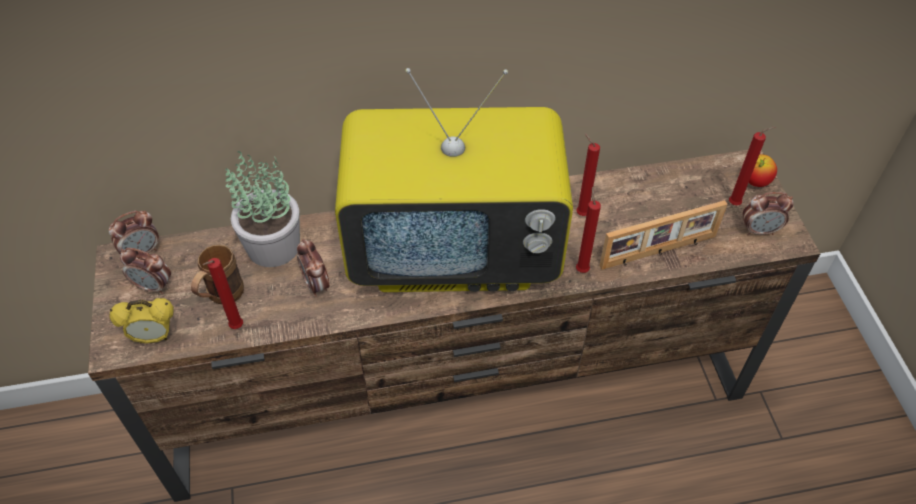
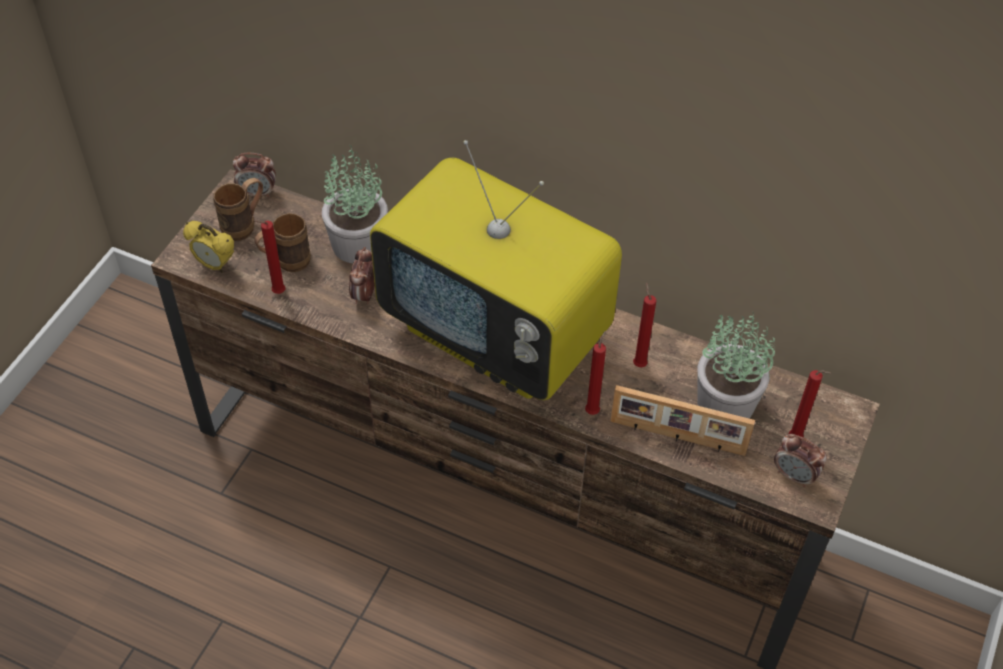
camera: 35 degrees right, 0 degrees up
(154, 286) = (245, 225): alarm clock -> brown mug
(665, 207) = (724, 403): none -> potted plant
(755, 182) = (838, 431): apple -> none

